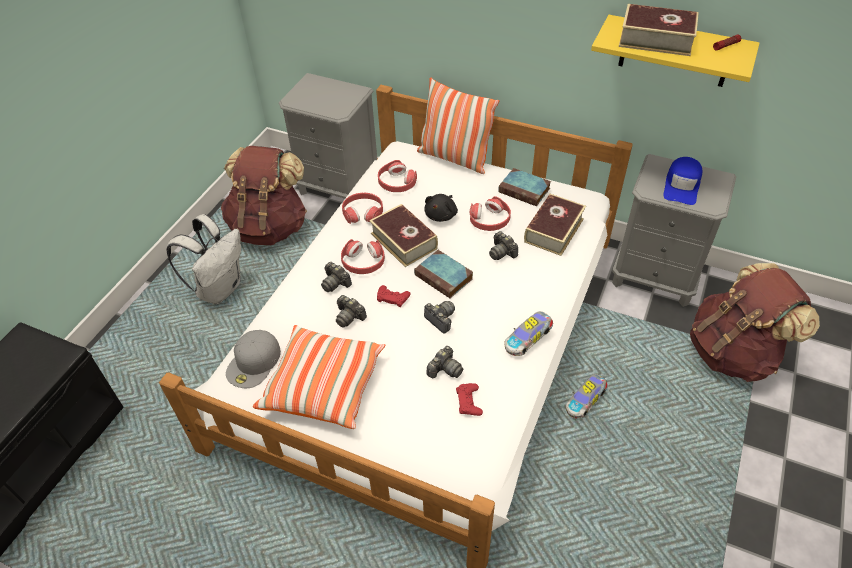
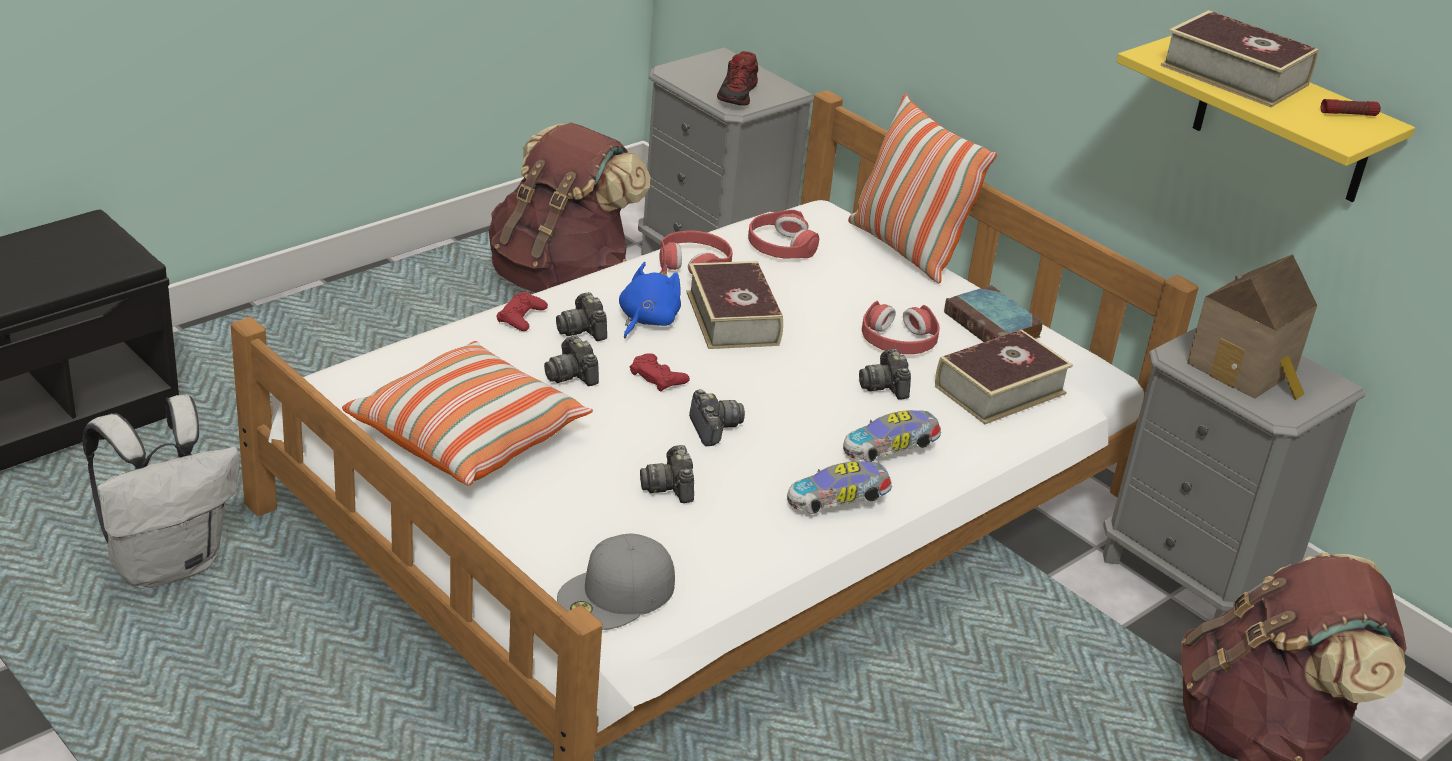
camera: 20 degrees right, 15 degrees down
(220, 288) = (425, 326): white backpack -> white backpack (168, 563)
(254, 362) = (387, 375): grey cap -> grey cap (616, 594)
(335, 103) = (738, 94): none -> shoe
(363, 262) = (646, 320): red headphones -> blue plush toy
(441, 215) = (822, 308): black plush toy -> none
(444, 369) = (670, 487): camera -> camera turned 105 degrees clockwise
(445, 277) = (763, 382): book -> none
(469, 402) = (676, 537): red game controller -> red game controller (521, 317)
(585, 400) = (924, 688): toy car -> toy car (891, 449)
(682, 185) = (1246, 370): blue cap -> toy house

